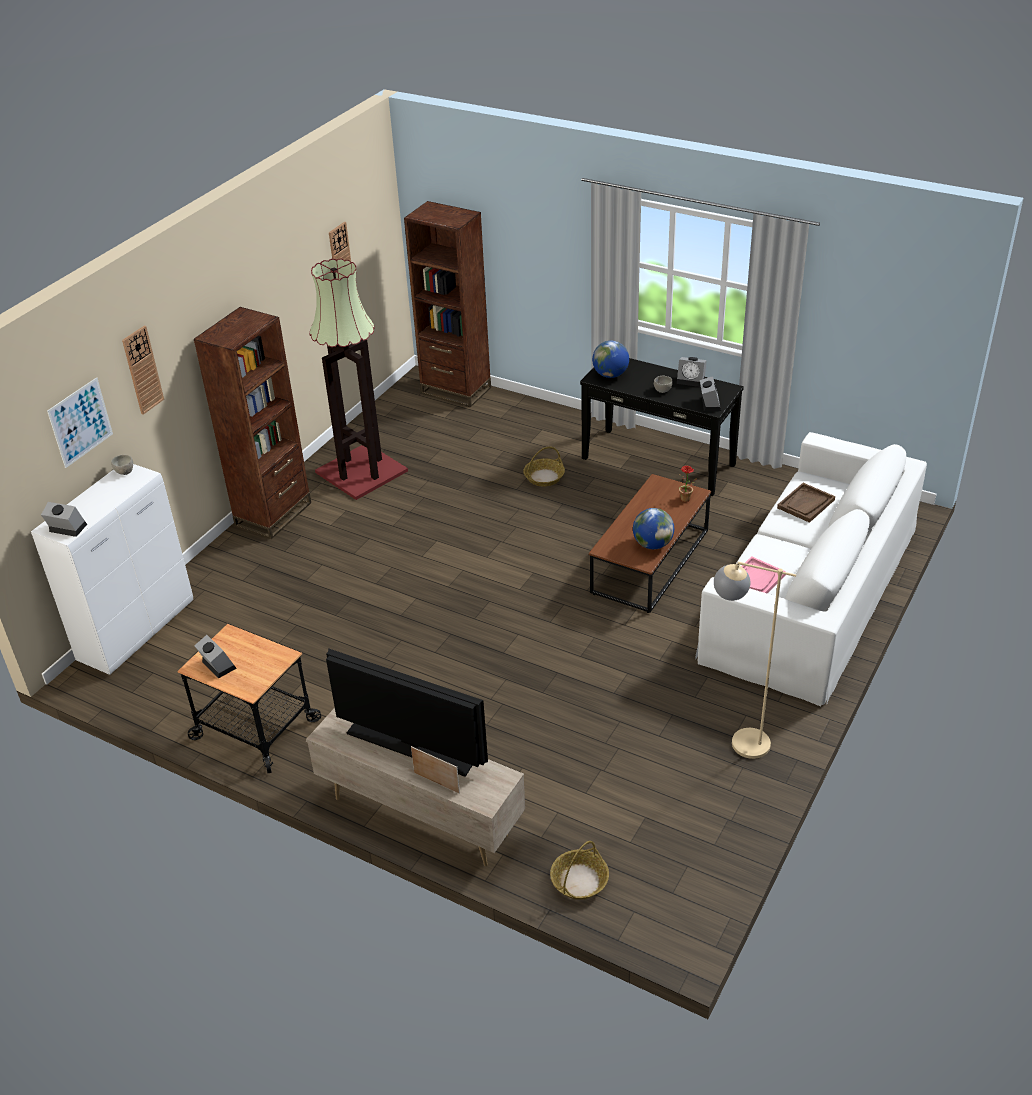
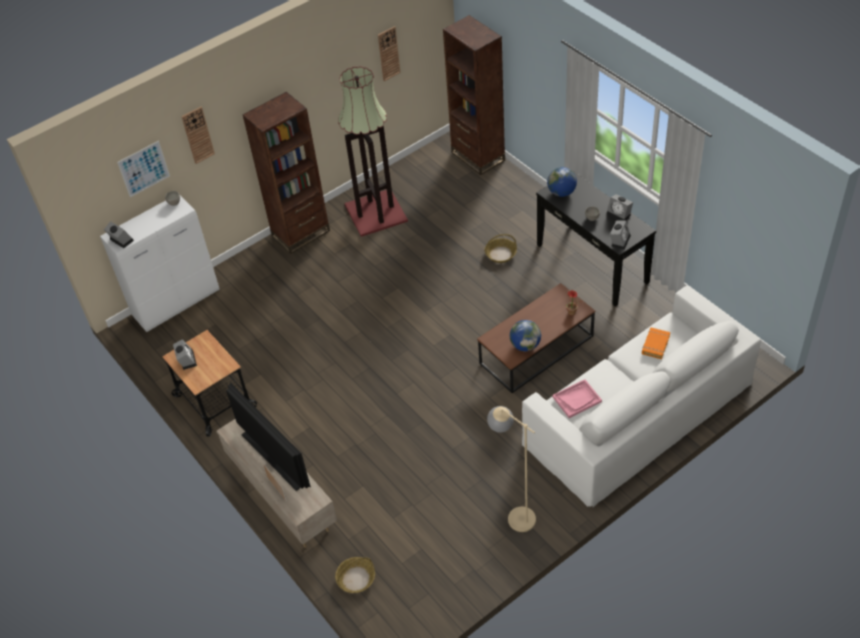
camera: 25 degrees right, 10 degrees up
(806, 504) = (655, 345): brown tray -> orange book

